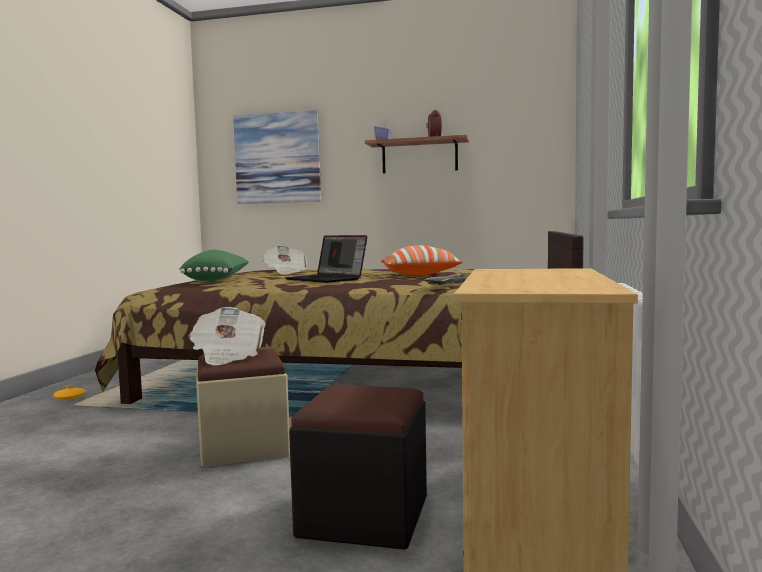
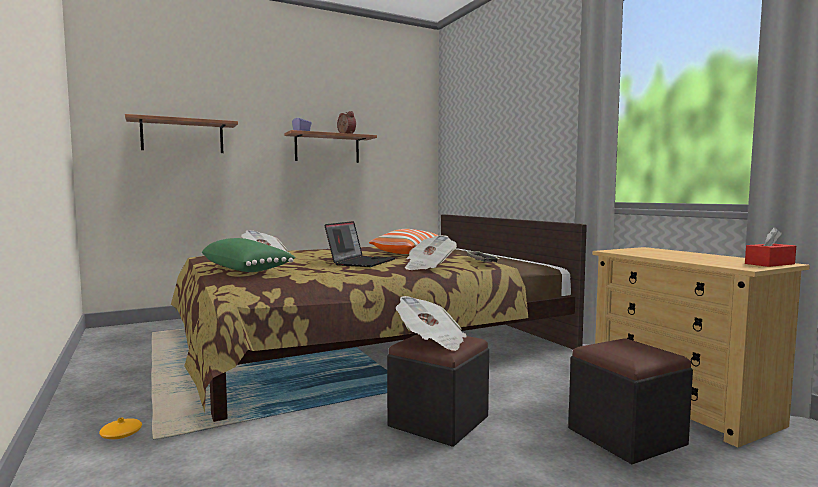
camera: 40 degrees left, 0 degrees up
(243, 446) = (438, 421): beige ottoman -> black ottoman
(277, 158) = (182, 136): picture -> shelf
(327, 279) = (361, 262): laptop -> laptop turned 75 degrees counterclockwise
(362, 287) = (428, 267): none -> newspaper
(565, 289) = (769, 264): none -> red tissue box

